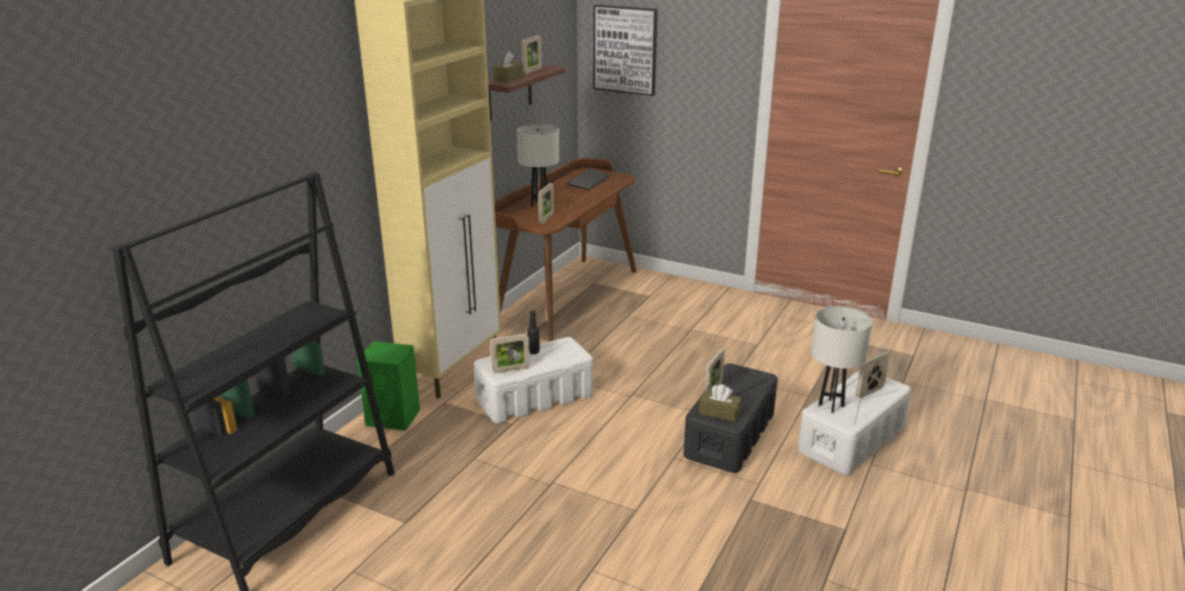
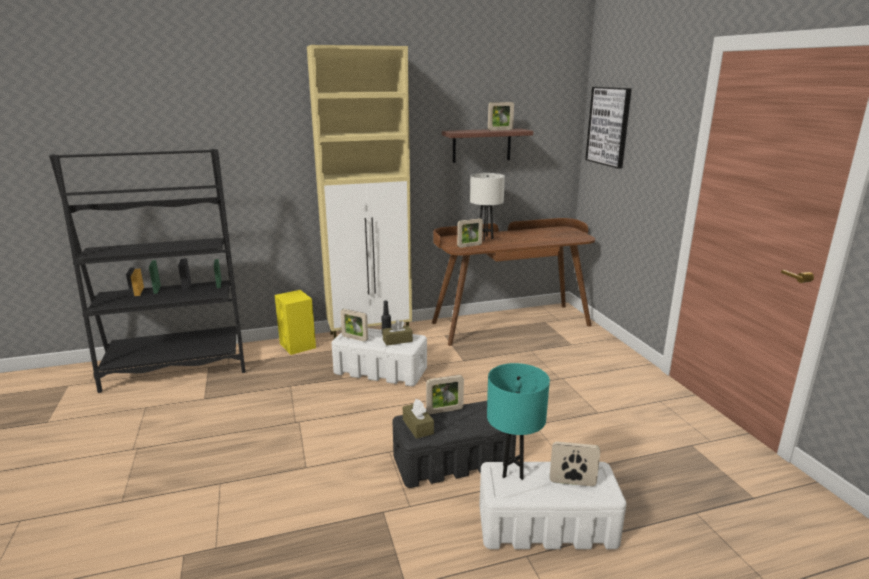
camera: 45 degrees right, 5 degrees down
(394, 417) = (298, 346): green speaker -> yellow speaker
(508, 79) = (467, 131): brown tissue box -> brown tissue box (397, 340)
(588, 180) = (553, 234): keyboard -> none
(831, 405) = (512, 472): white table lamp -> turquoise table lamp

